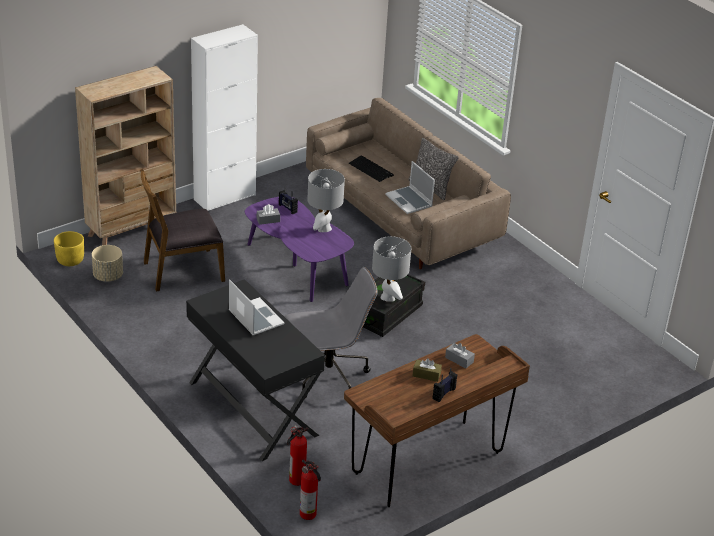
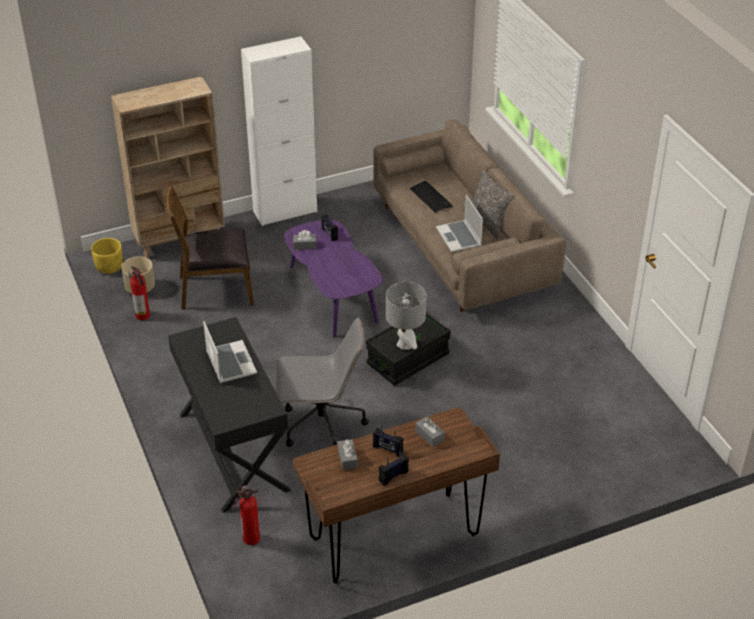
camera: 15 degrees right, 5 degrees up
(308, 514) = (250, 580): fire extinguisher -> fire extinguisher (143, 316)
(324, 228) = (356, 261): grey table lamp -> none
(393, 386) = (347, 458): none -> grey tissue box
(426, 375) = (387, 449): brown tissue box -> radio

